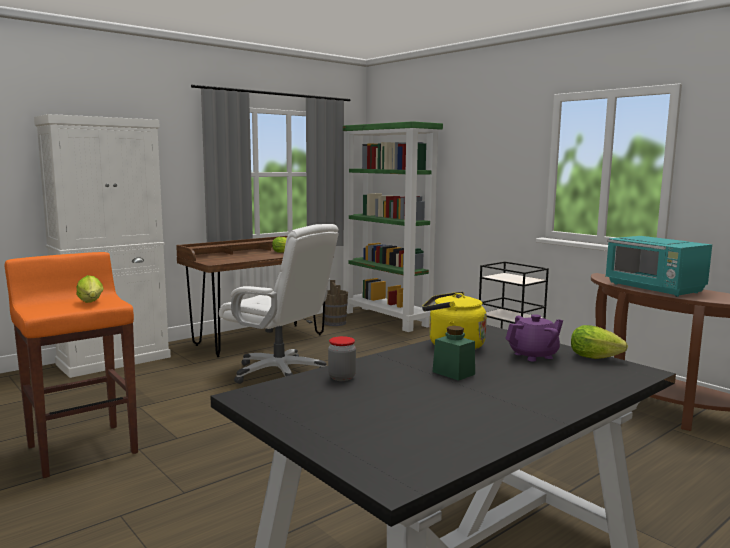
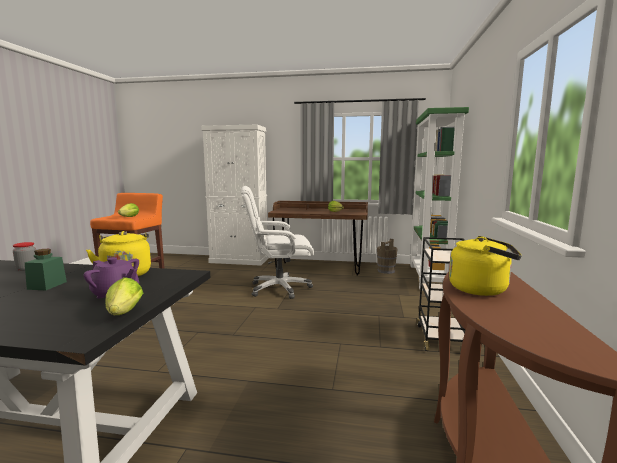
camera: 50 degrees right, 0 degrees up
(280, 373) = (279, 288): white office chair -> white office chair turned 90 degrees clockwise
(654, 288) = (481, 289): turquoise microwave -> yellow kettle

